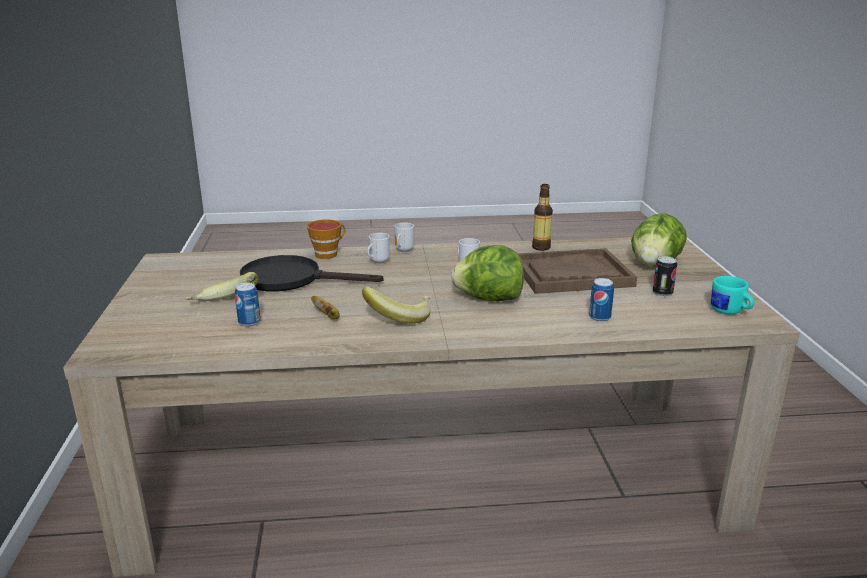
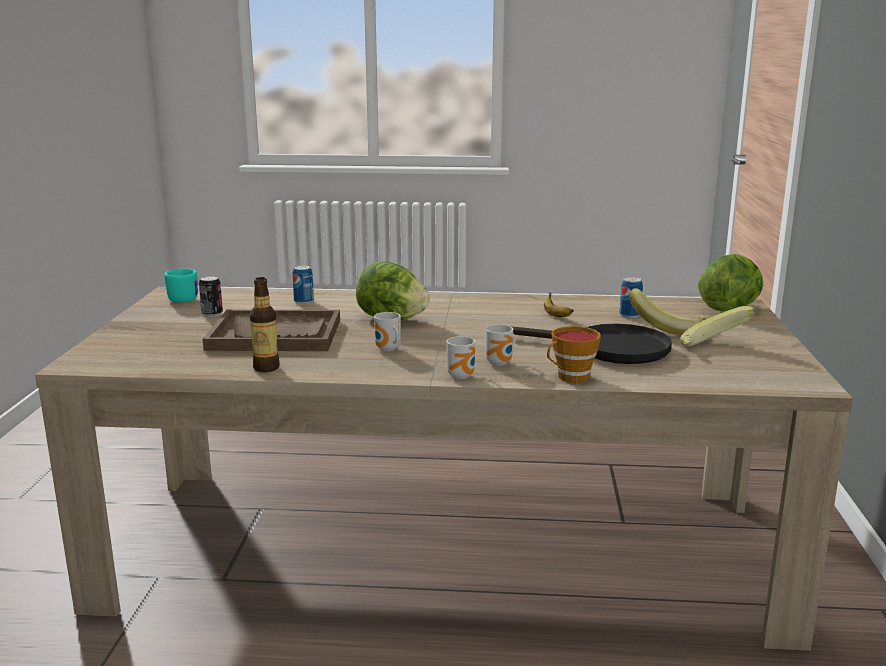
camera: 170 degrees left, 5 degrees down
(399, 317) = (486, 311): banana -> banana (713, 348)
(655, 264) = (161, 338): lettuce -> lettuce (729, 309)

